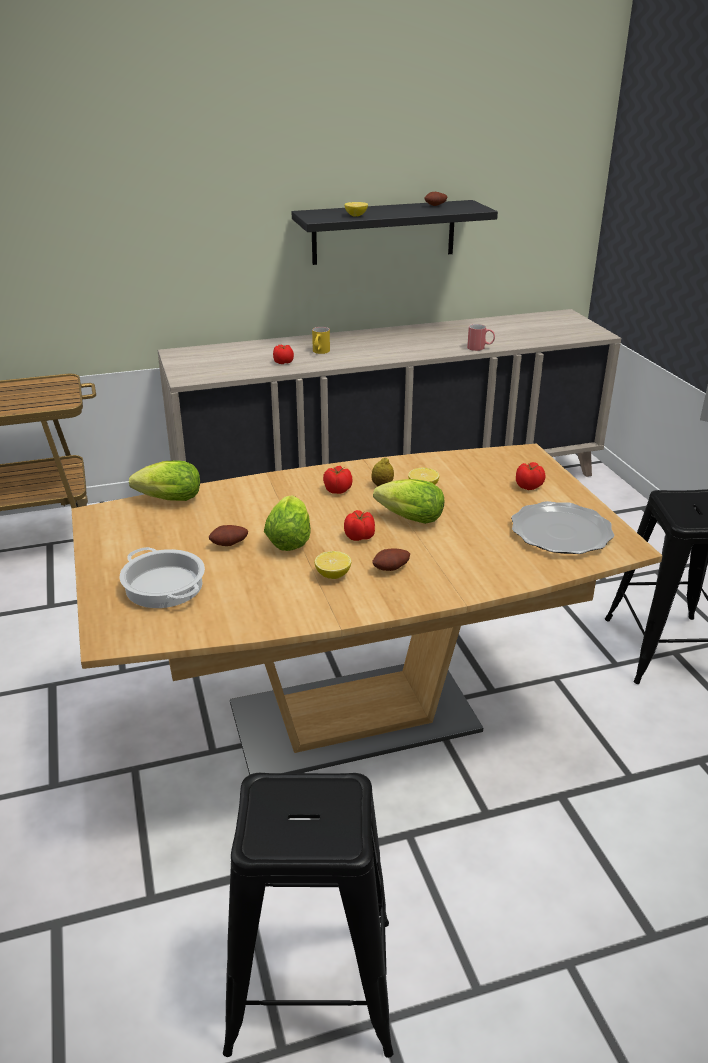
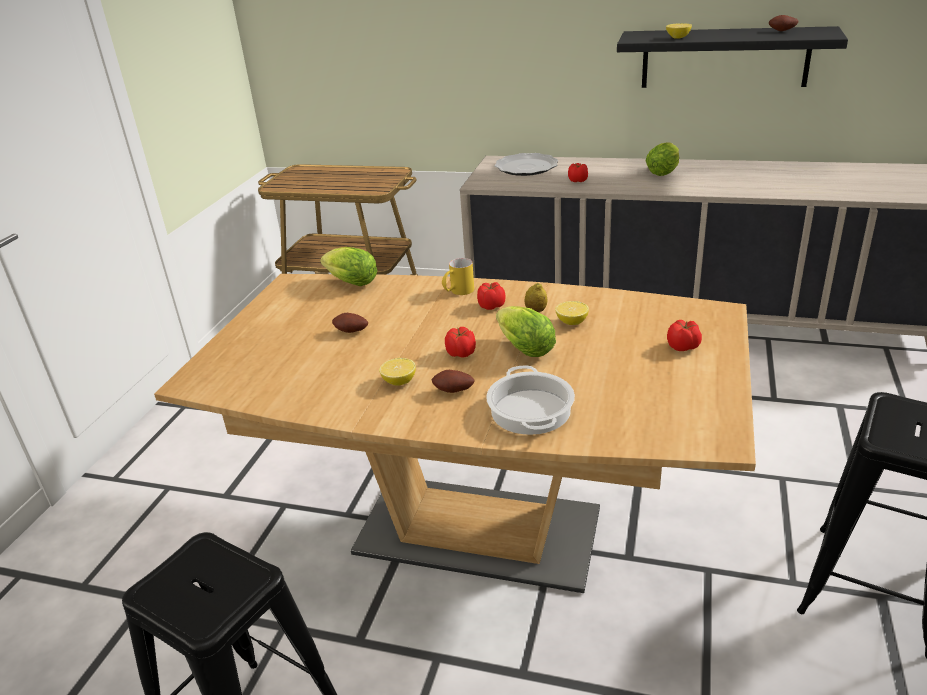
camera: 35 degrees right, 0 degrees up
(165, 586) = (269, 352): cooking pot -> cooking pot (531, 411)
(290, 538) = (402, 339): lettuce -> lettuce (664, 172)
(320, 352) = (622, 176): yellow mug -> yellow mug (458, 292)
(480, 348) = (797, 193): red mug -> none
(561, 533) = (662, 404): plate -> plate (526, 167)

